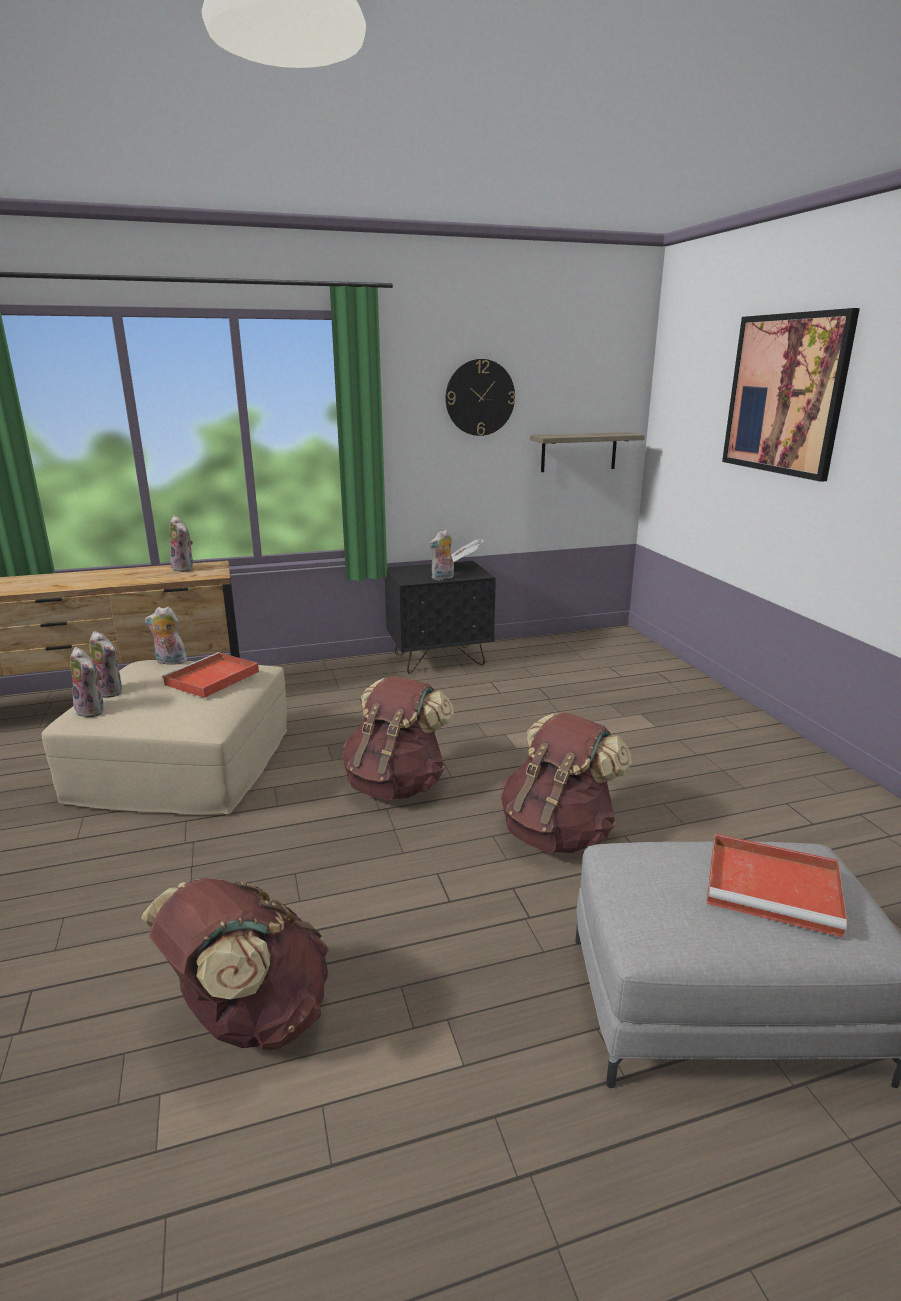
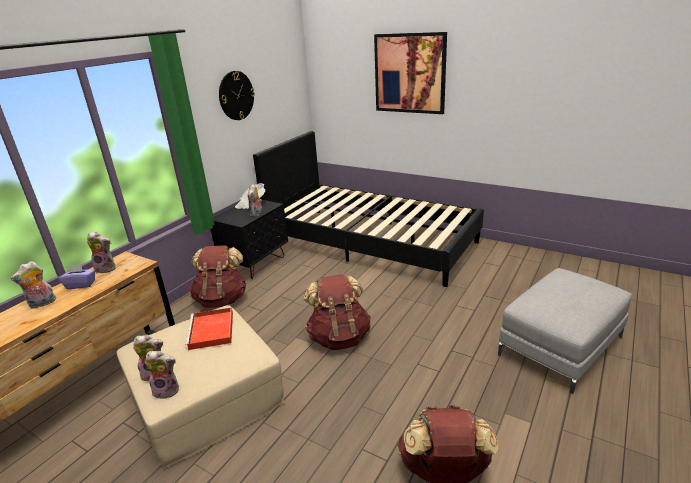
camera: 40 degrees left, 5 degrees up
(142, 573) = (81, 284): none -> purple tissue box
(170, 662) = (156, 336): plush toy -> plush toy (42, 304)
(558, 833) = (434, 318): brown backpack -> brown backpack (222, 299)
(579, 452) = (285, 117): shelf -> none
(629, 694) = (370, 242): none -> black bed
(775, 888) = (578, 289): red tray -> none

